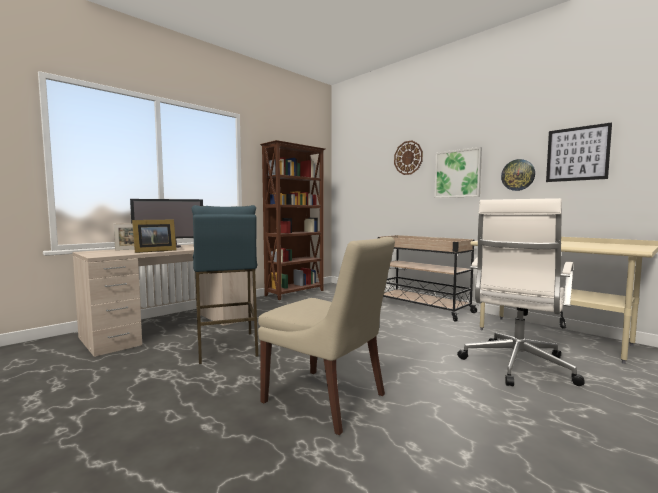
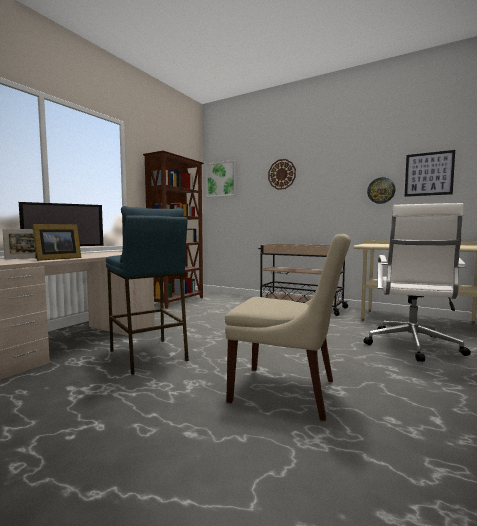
camera: 15 degrees left, 0 degrees up
(457, 173) = (328, 189): picture -> picture (221, 179)

